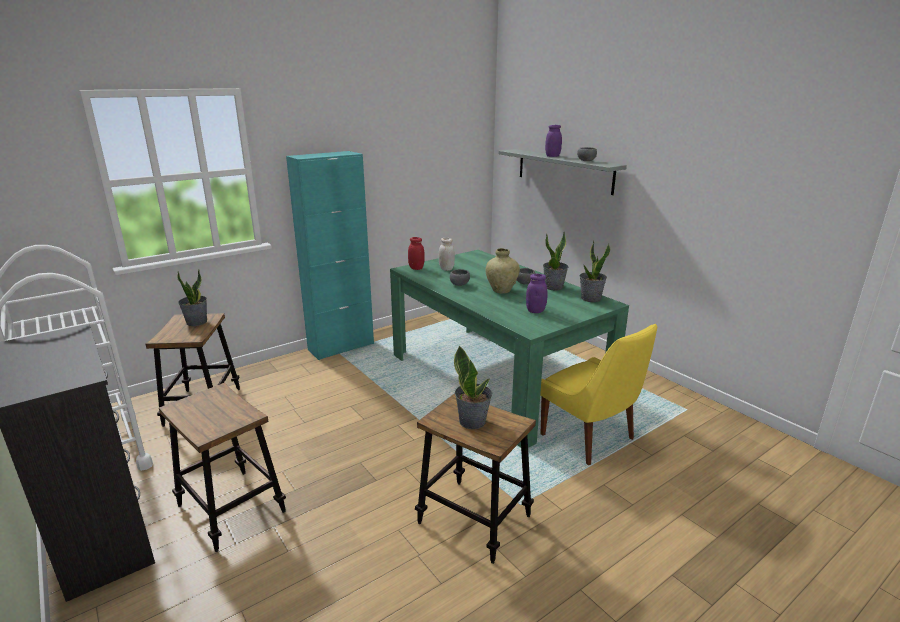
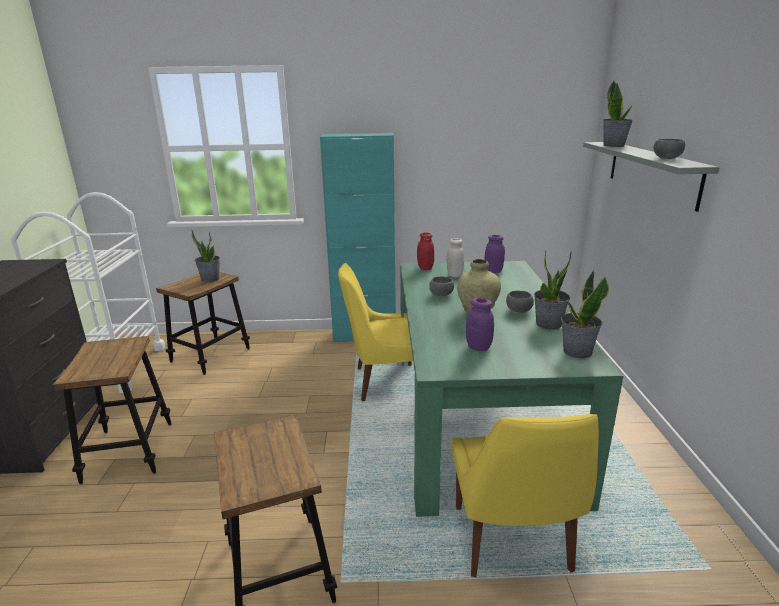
camera: 35 degrees right, 0 degrees up
(401, 377) = (384, 382): none -> yellow chair
(472, 421) = (261, 455): potted plant -> potted plant (614, 145)
(552, 156) = (635, 151): purple jar -> purple jar (493, 271)

